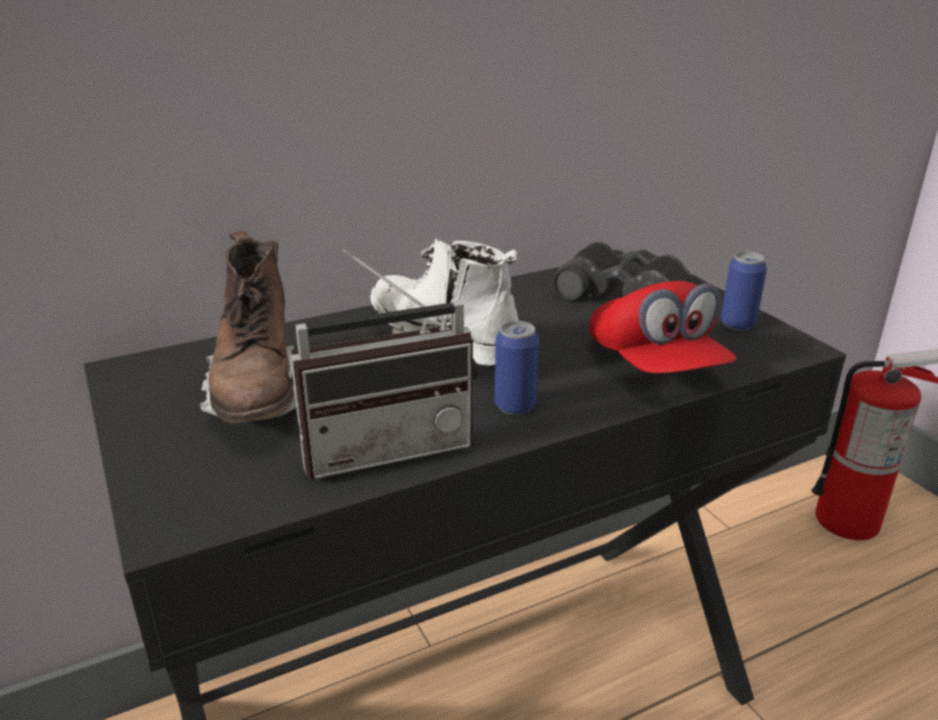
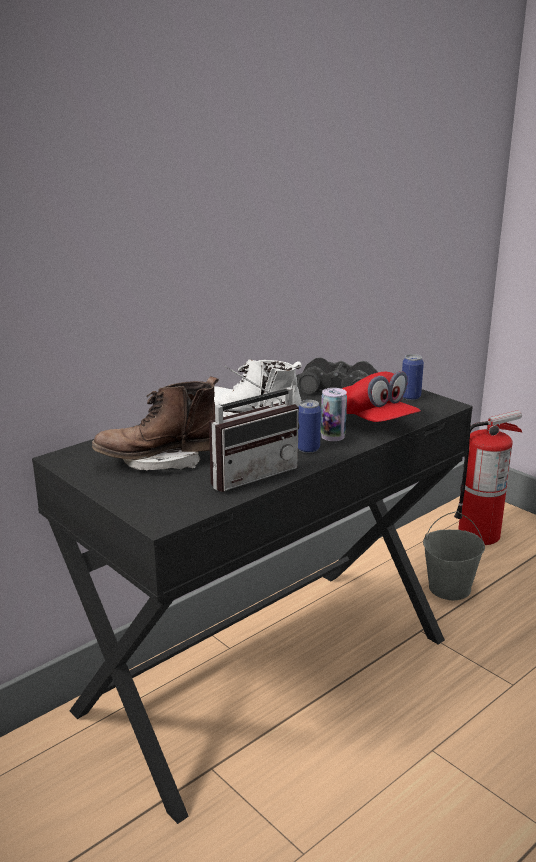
camera: 15 degrees left, 5 degrees down
(258, 397) = (159, 461): brown boot -> brown boot turned 105 degrees clockwise
(570, 385) = (332, 436): none -> can
(782, 605) = (449, 588): none -> grey bucket

